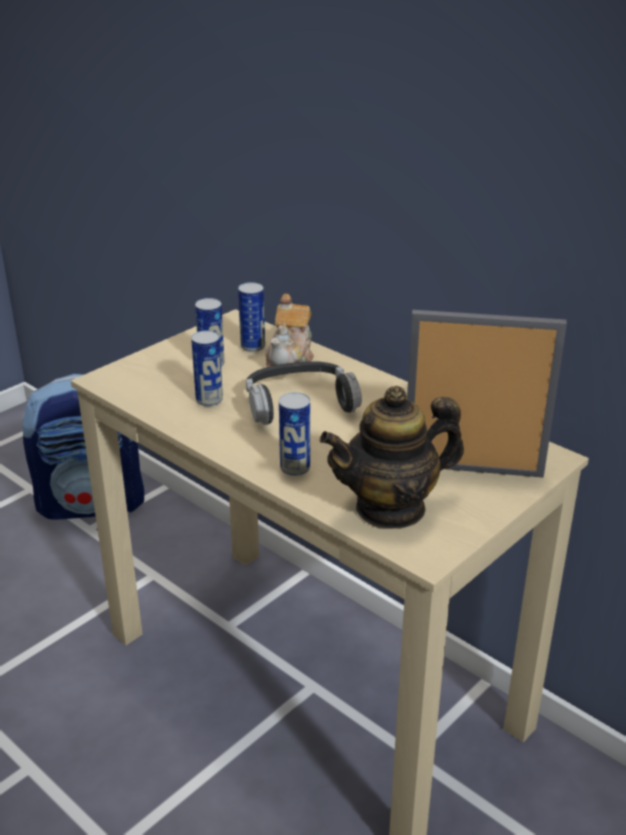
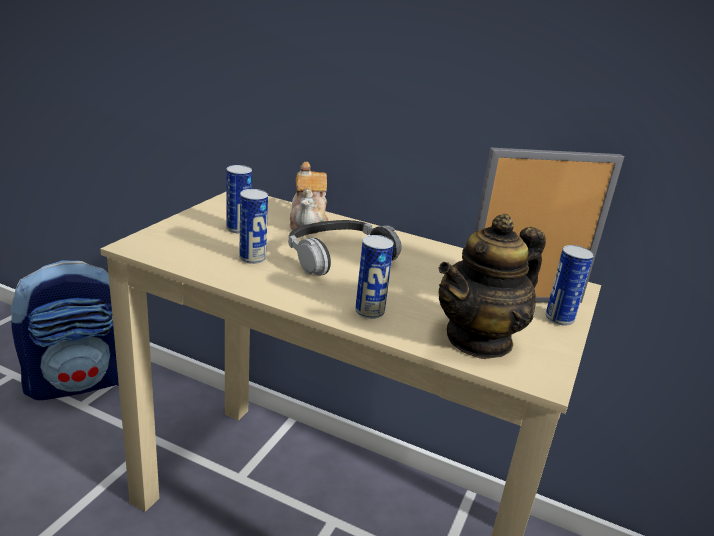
camera: 20 degrees left, 5 degrees down
(253, 346) = (268, 214): can -> can (559, 318)

